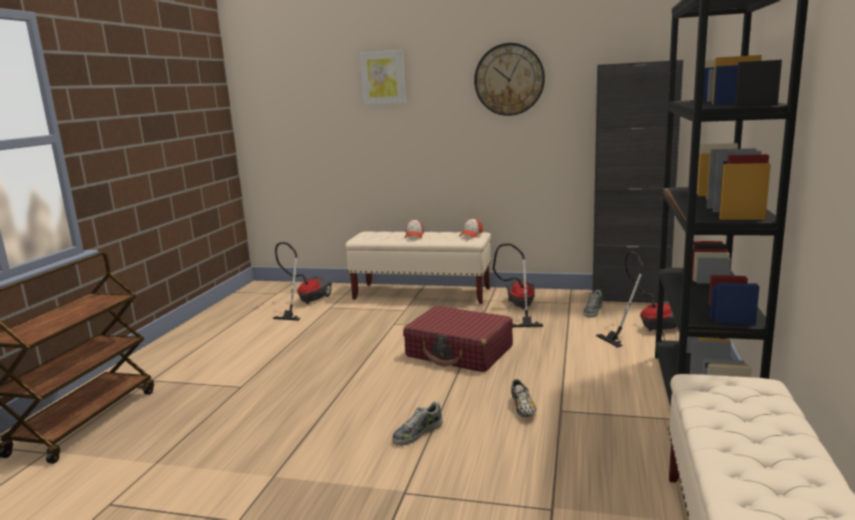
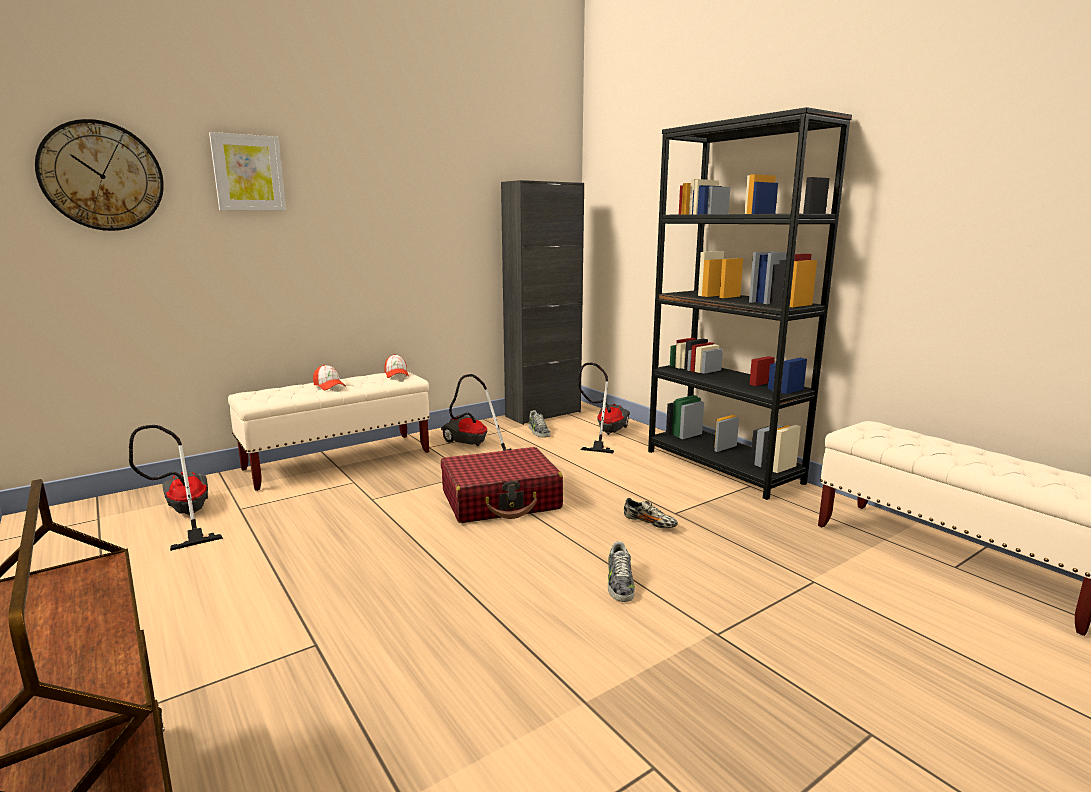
camera: 50 degrees left, 0 degrees up
(509, 79) = (414, 189): wall clock -> wall clock (102, 176)

